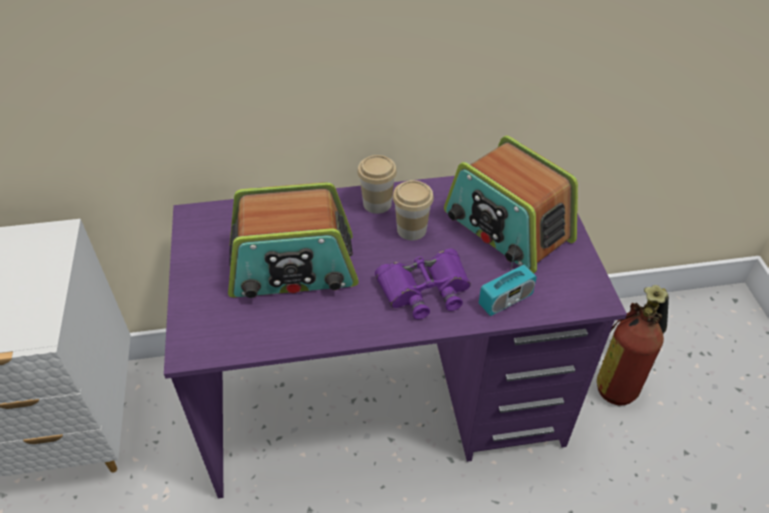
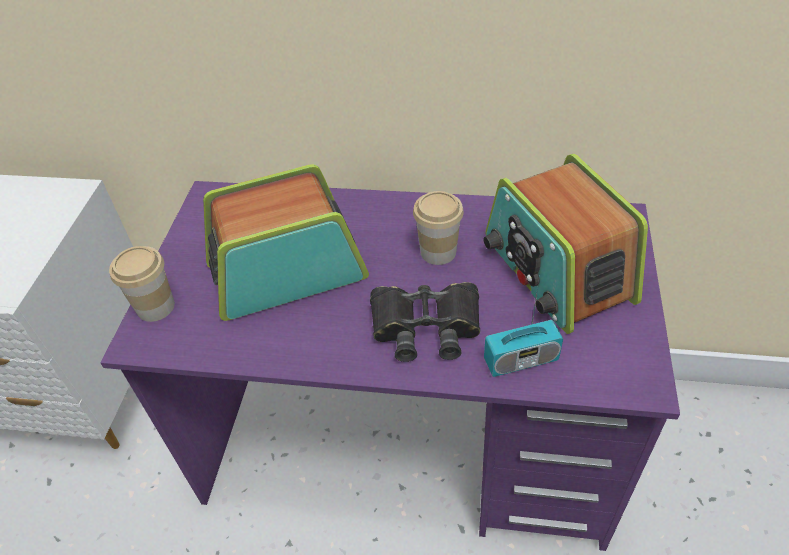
camera: 20 degrees right, 0 degrees up
(293, 267) = (286, 271): radio -> radio turned 150 degrees clockwise
(377, 203) = (410, 215): cup -> cup (155, 307)
(425, 289) = (425, 326): purple binoculars -> black binoculars
(623, 377) = (704, 482): fire extinguisher -> none

